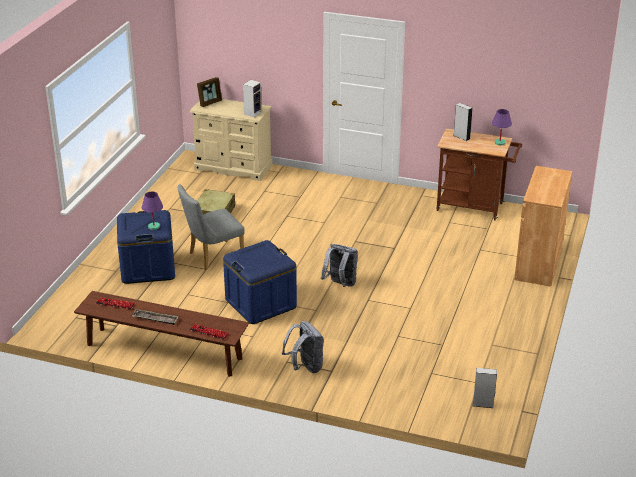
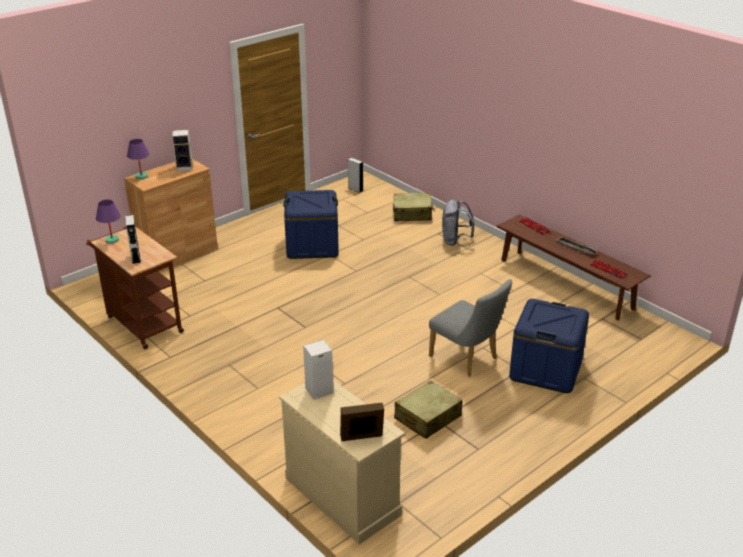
camera: 150 degrees left, 0 degrees up
(154, 226) = (542, 311): purple table lamp -> purple table lamp (141, 176)
(212, 257) = (467, 359): grey chair -> grey chair turned 45 degrees clockwise
(260, 303) = (453, 296): blue storage box -> blue storage box (312, 245)
(340, 284) = (365, 290): grey backpack -> none
(382, 389) = (412, 214): none -> beige suitcase
(544, 195) = (185, 167): none -> speaker

